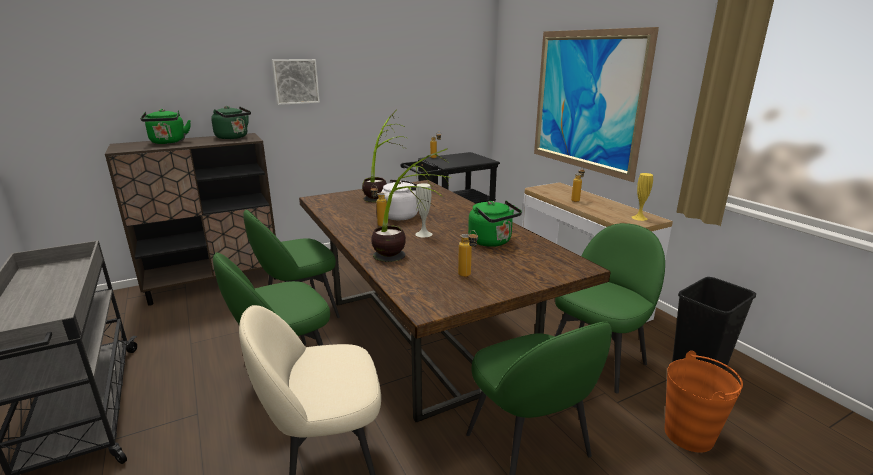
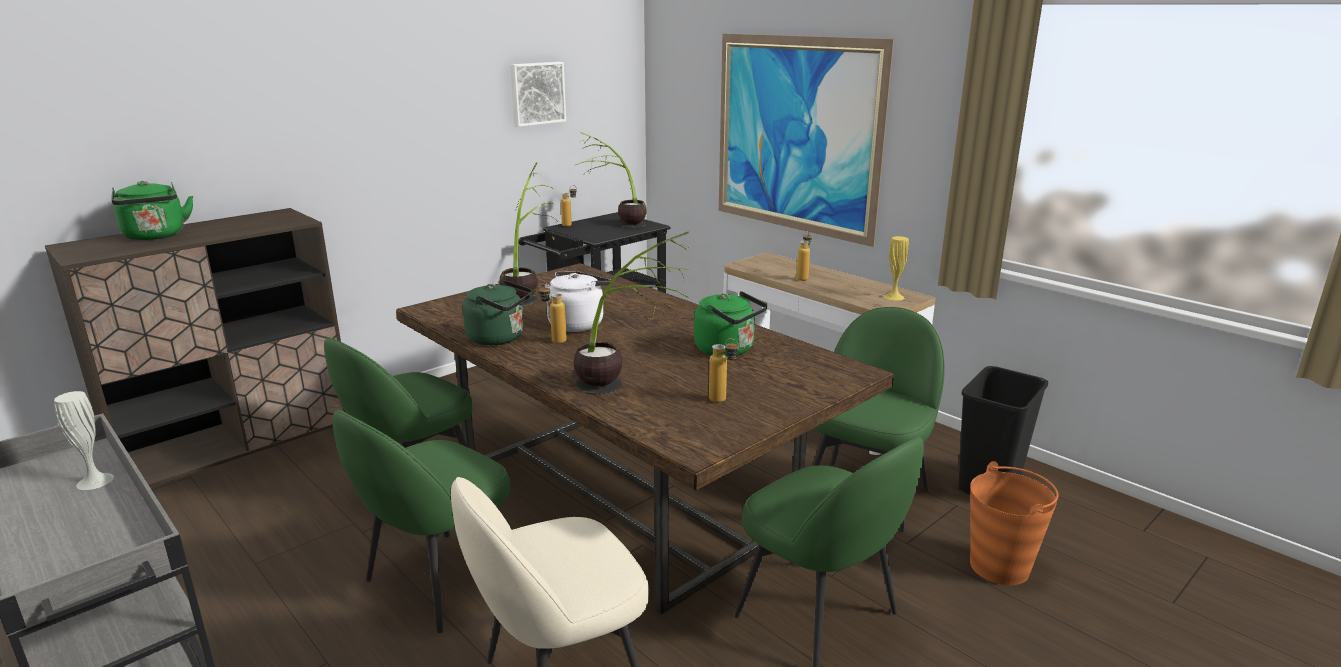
camera: 15 degrees left, 0 degrees up
(233, 137) = (264, 219): green kettle -> green kettle (500, 338)
(295, 81) = (351, 120): picture -> picture (537, 93)
(423, 234) = (627, 348): white vase -> white vase (95, 481)
(464, 160) = (617, 226): none -> potted plant

